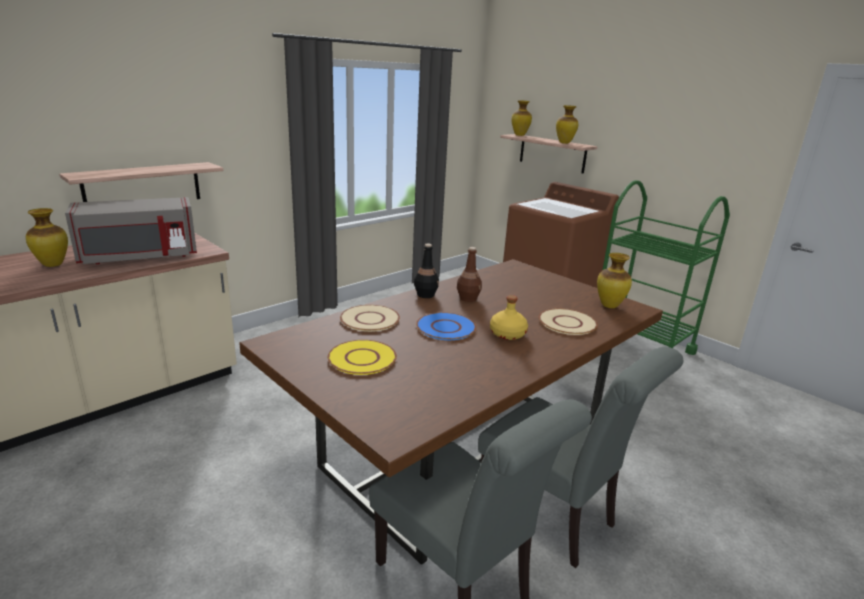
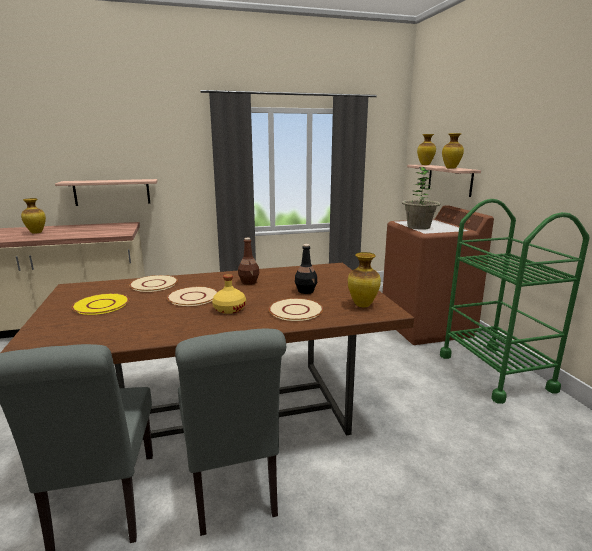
camera: 30 degrees right, 5 degrees down
(139, 257) = (82, 233): grey microwave -> none
(425, 294) = (222, 276): black bottle -> black bottle (306, 291)
(446, 327) = (193, 297): blue plate -> beige plate
(552, 210) = (418, 227): none -> potted plant

